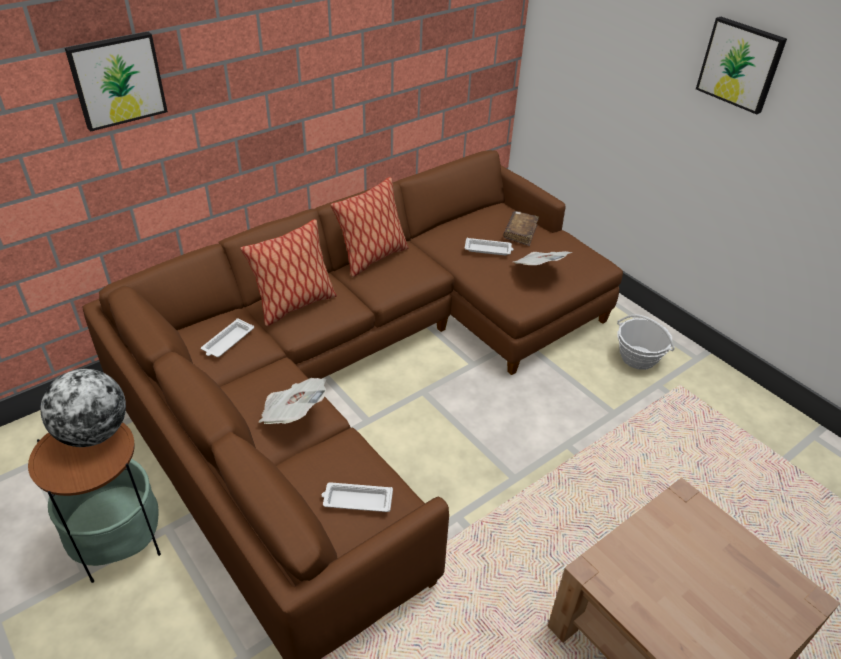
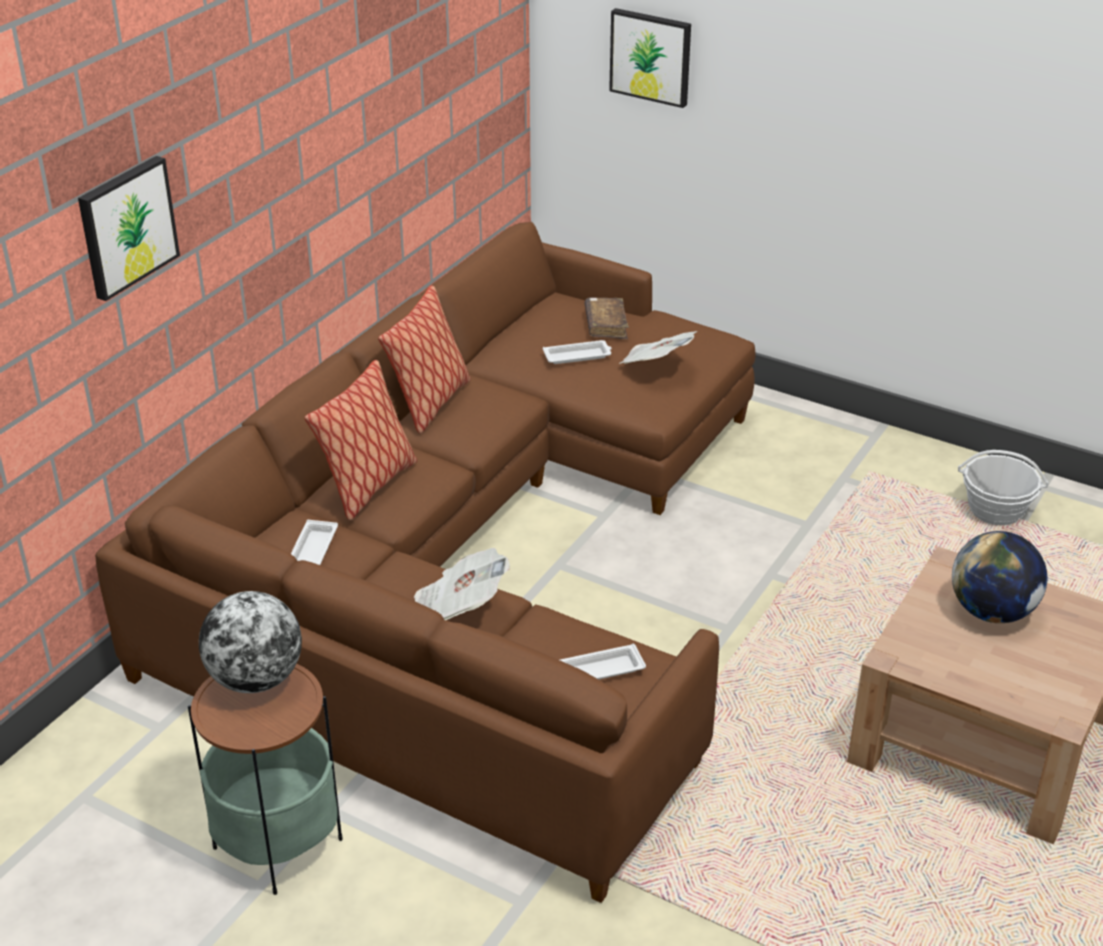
camera: 20 degrees left, 5 degrees down
(638, 358) = (805, 453): basket -> basket (995, 511)
(701, 555) = (992, 612): none -> globe
(740, 64) = (846, 57): picture -> picture (651, 56)

